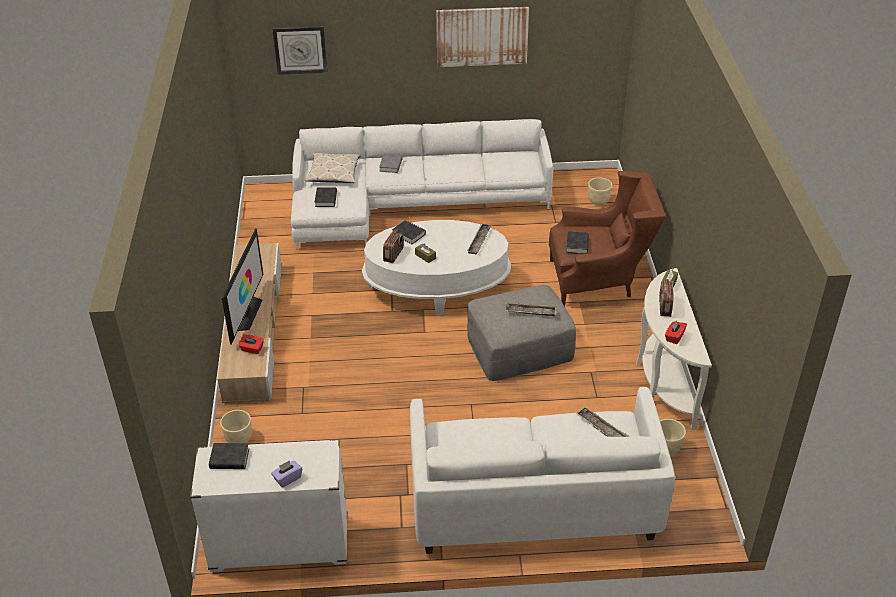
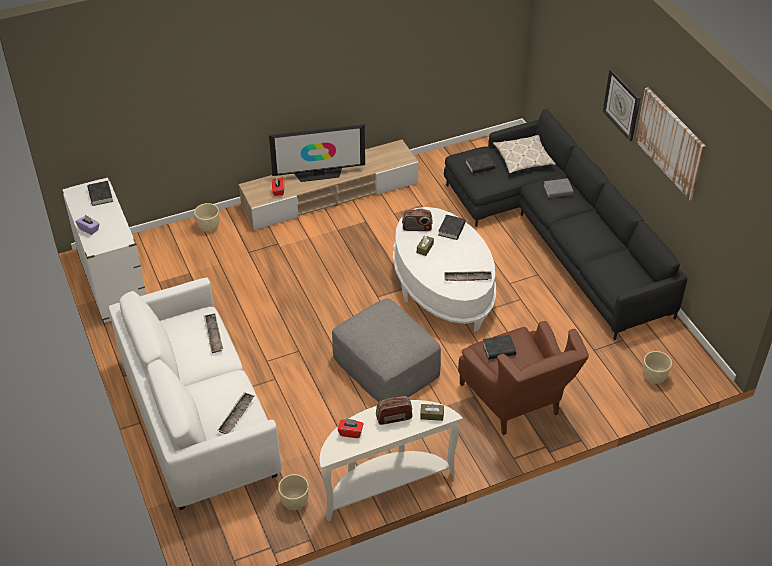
camera: 70 degrees right, 5 degrees up
(300, 49) = (568, 42): wall clock -> wall clock (622, 104)
(409, 203) = (559, 235): white sofa -> black sofa
(530, 312) = (382, 338): tray -> tray (213, 335)

